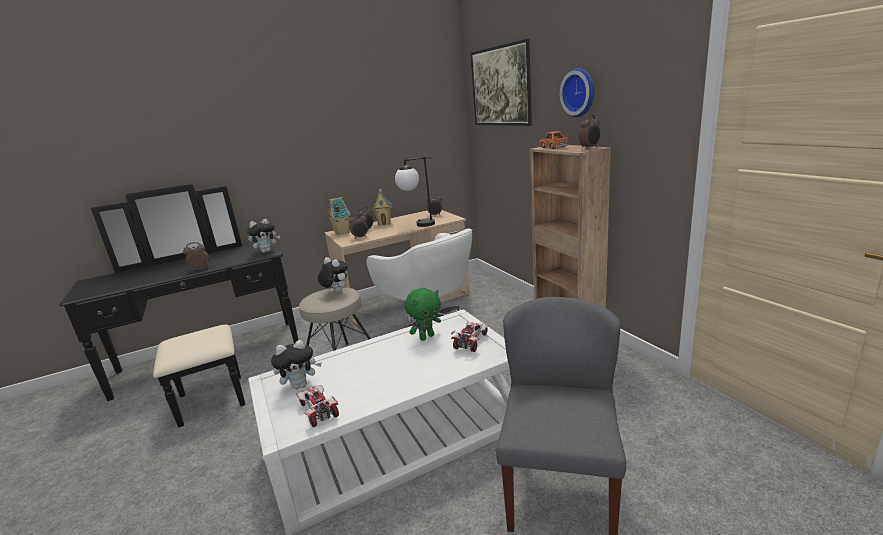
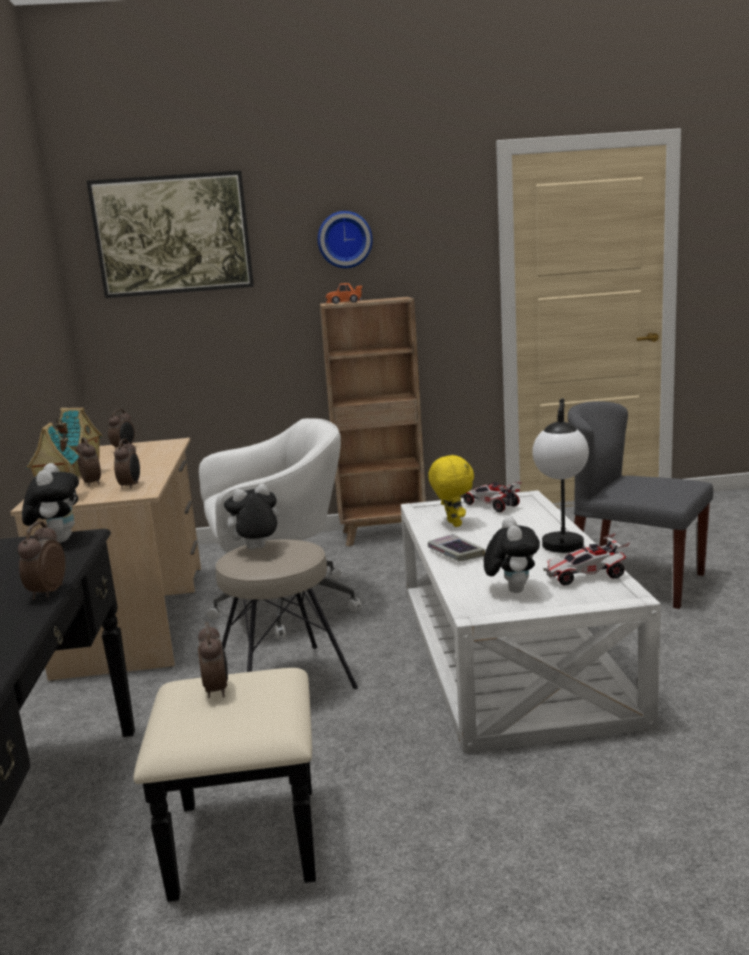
camera: 70 degrees left, 5 degrees down
(365, 351) = (455, 553): none -> book
(418, 225) = (153, 457): table lamp -> table lamp (562, 551)
(426, 337) = (452, 524): green plush toy -> yellow plush toy
(589, 148) = (393, 298): alarm clock -> alarm clock (217, 690)

